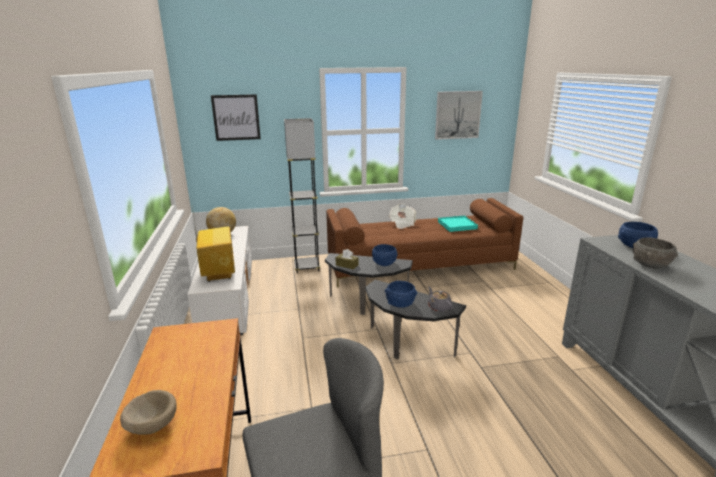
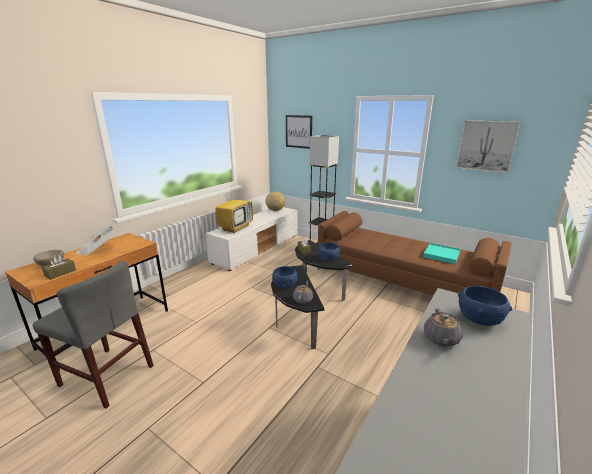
camera: 45 degrees right, 0 degrees up
(208, 421) = (60, 273): none -> brown tissue box
(402, 223) = (395, 238): newspaper -> newspaper (97, 250)
(650, 265) = (441, 339): grey bowl -> grey teapot

